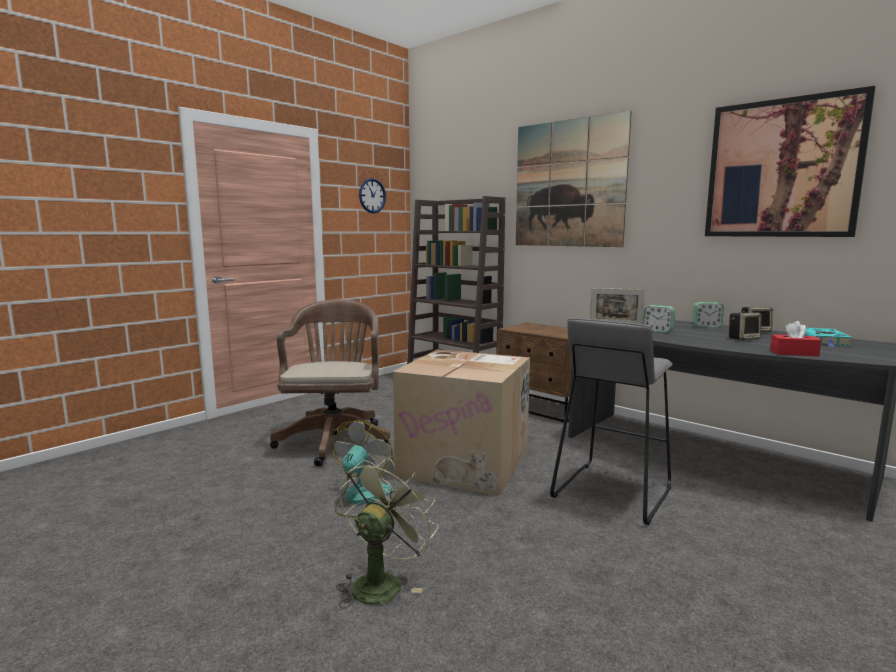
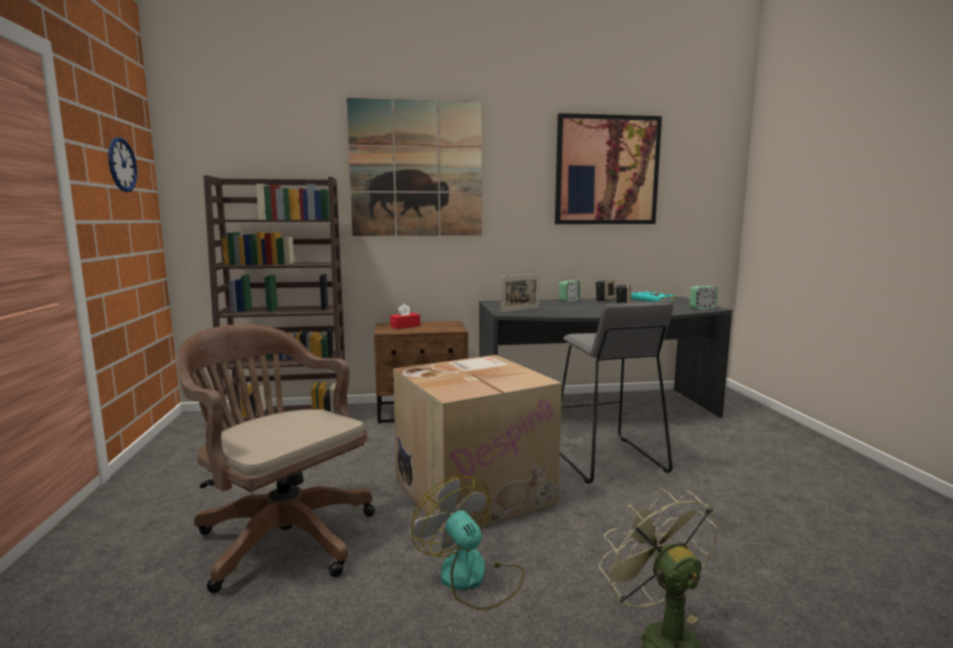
camera: 50 degrees left, 0 degrees up
(658, 330) = (561, 309): alarm clock -> alarm clock (702, 308)
(794, 353) = (678, 311): red tissue box -> red tissue box (405, 326)

